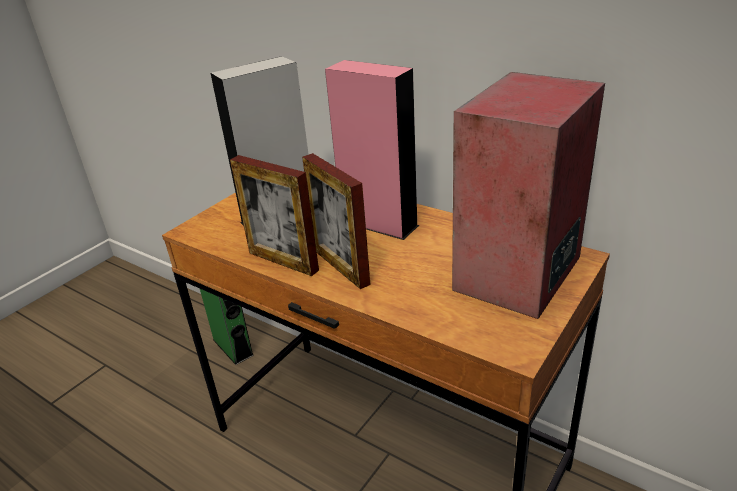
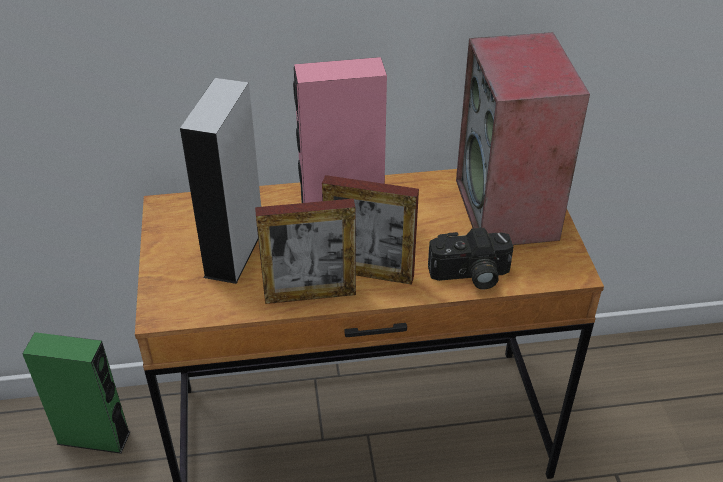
camera: 45 degrees left, 10 degrees up
(415, 306) = (470, 275): none -> camera

